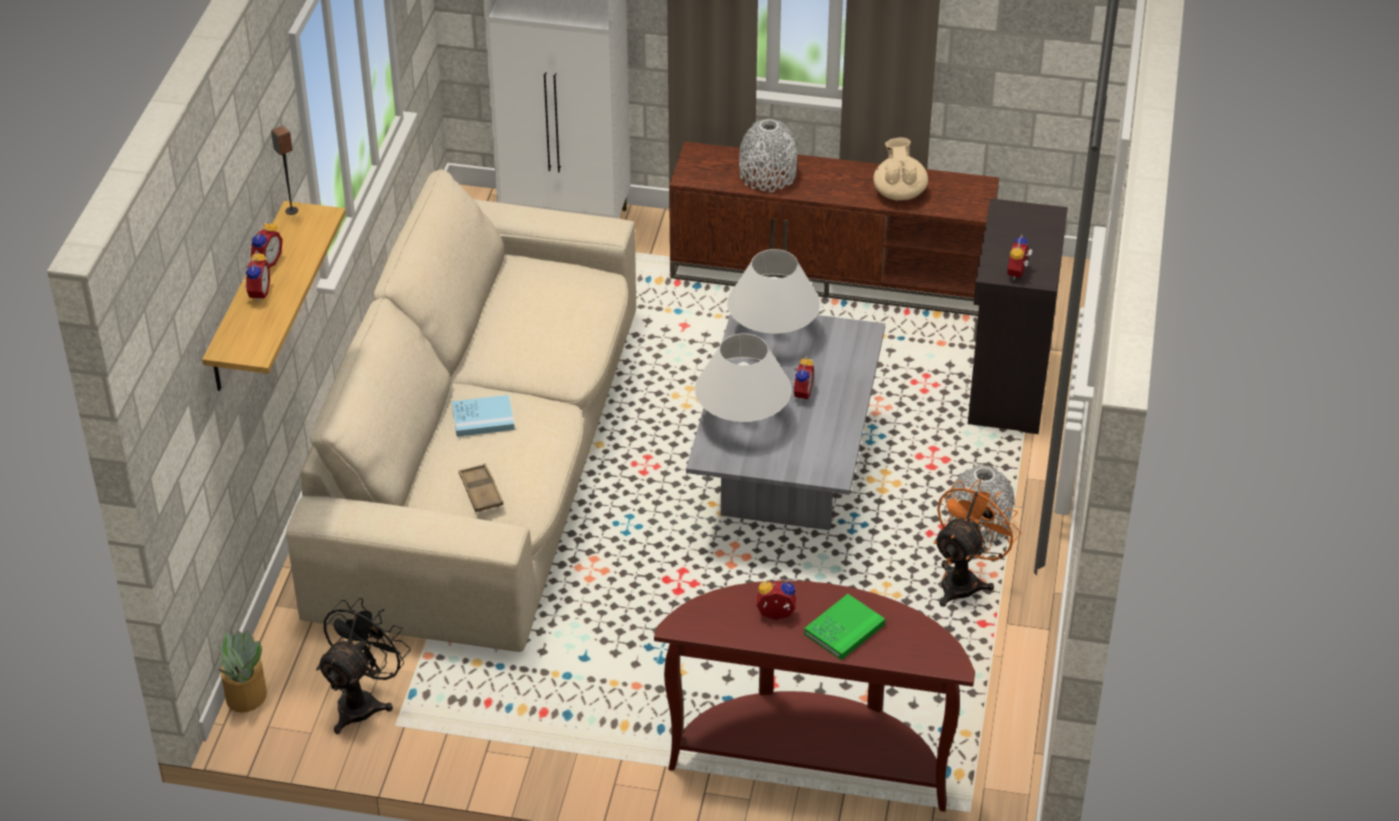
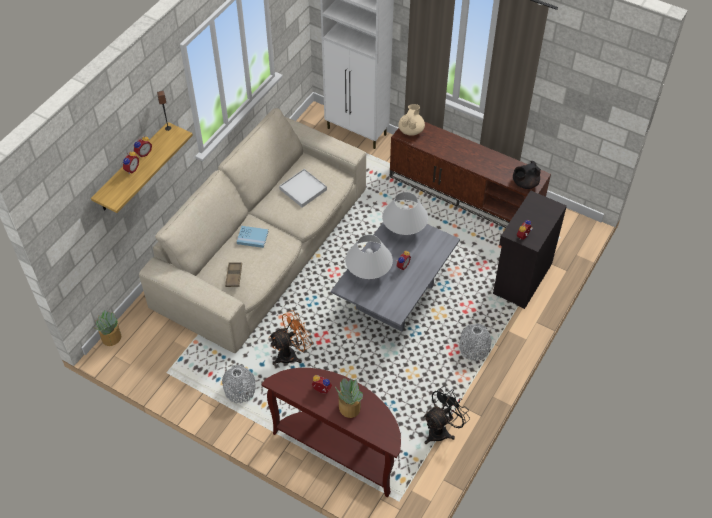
camera: 20 degrees right, 10 degrees up
(363, 701) = (158, 356): black fan -> black fan (441, 430)
(540, 314) = (303, 189): none -> white tray
(767, 175) = (439, 144): grey vase -> grey vase (240, 390)
(844, 629) = (349, 408): green book -> potted plant
(899, 192) = (498, 169): beige teapot -> beige teapot (411, 130)
(960, 204) = (524, 183): none -> black teapot
(965, 580) = (453, 377): orange fan -> orange fan (291, 354)

